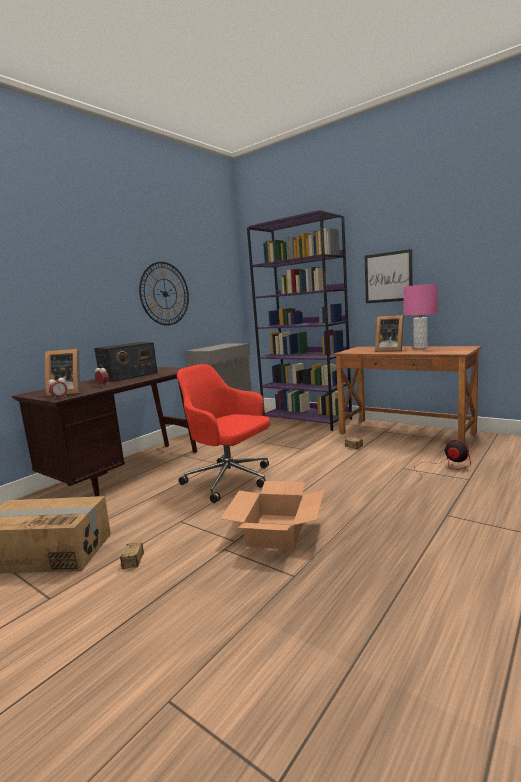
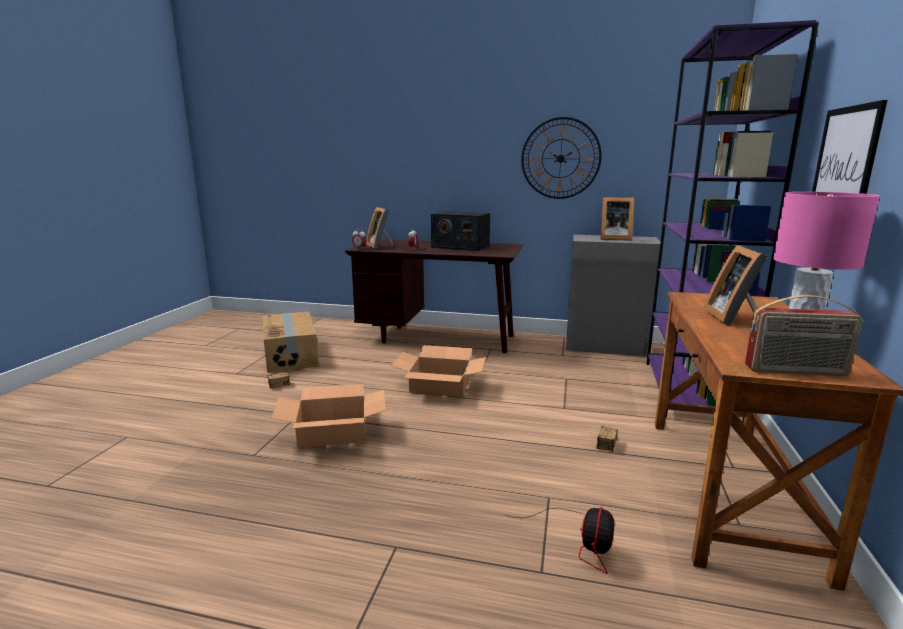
camera: 65 degrees right, 5 degrees up
(217, 347) = (613, 238): none -> picture frame
(230, 480) = (440, 386): red office chair -> cardboard box
(464, 350) = (796, 371): none -> radio

